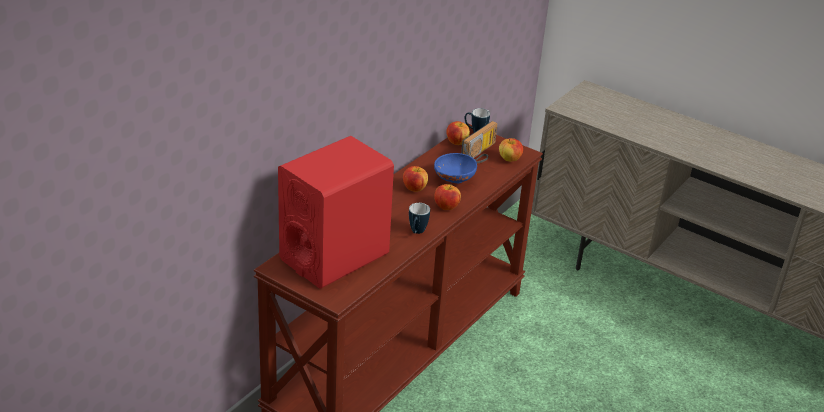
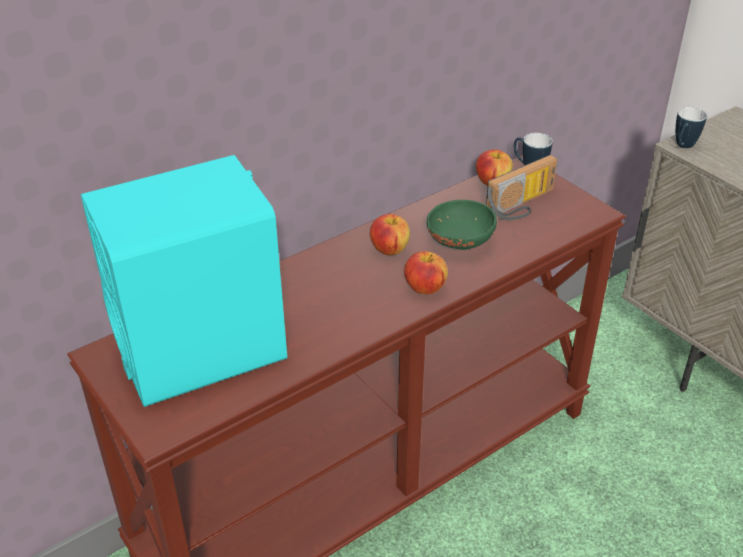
camera: 20 degrees right, 5 degrees up
(335, 256) = (201, 350): red speaker -> turquoise speaker
(416, 232) = (354, 327): mug -> mug (683, 147)
(453, 179) = (458, 242): blue bowl -> green bowl
(509, 159) = (565, 220): apple -> none

